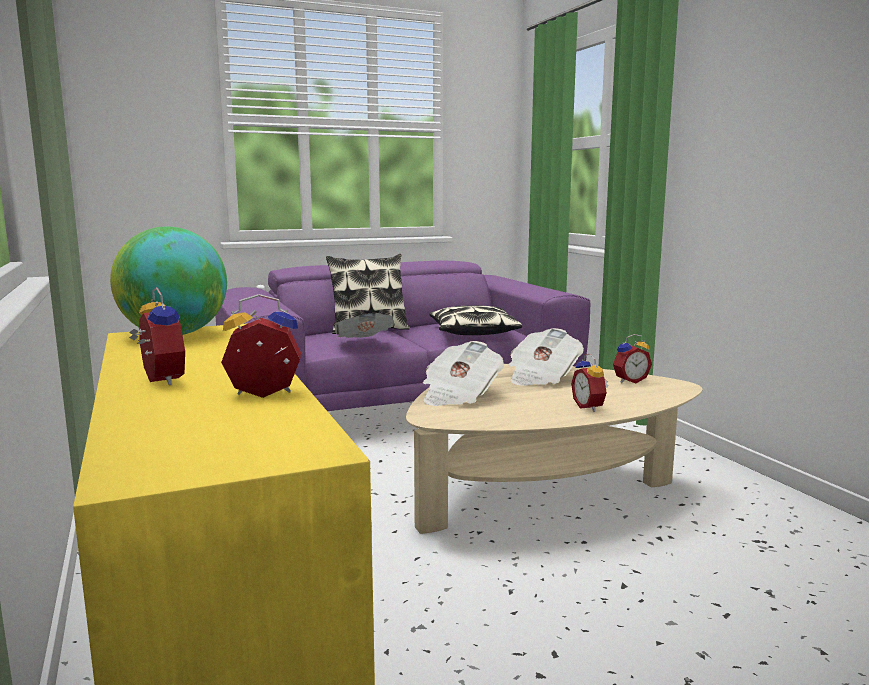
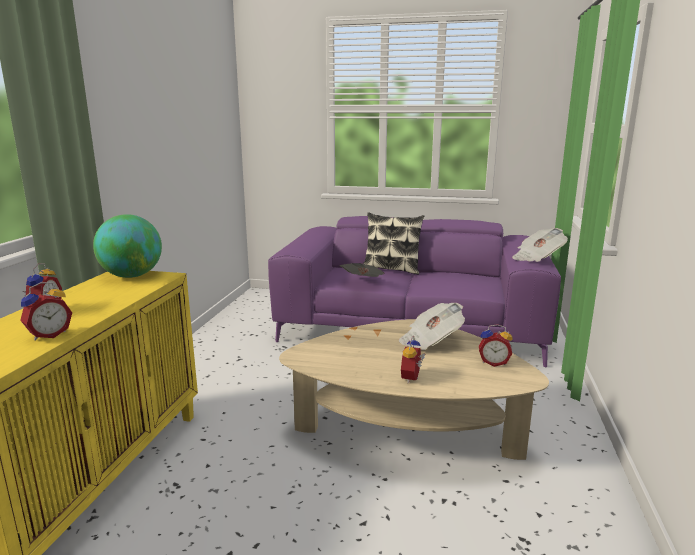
camera: 35 degrees right, 5 degrees up
(263, 395) = (49, 335): alarm clock -> alarm clock turned 105 degrees clockwise
(459, 396) = (345, 342): newspaper -> newspaper (537, 258)
(473, 332) = (458, 286): pillow -> none

